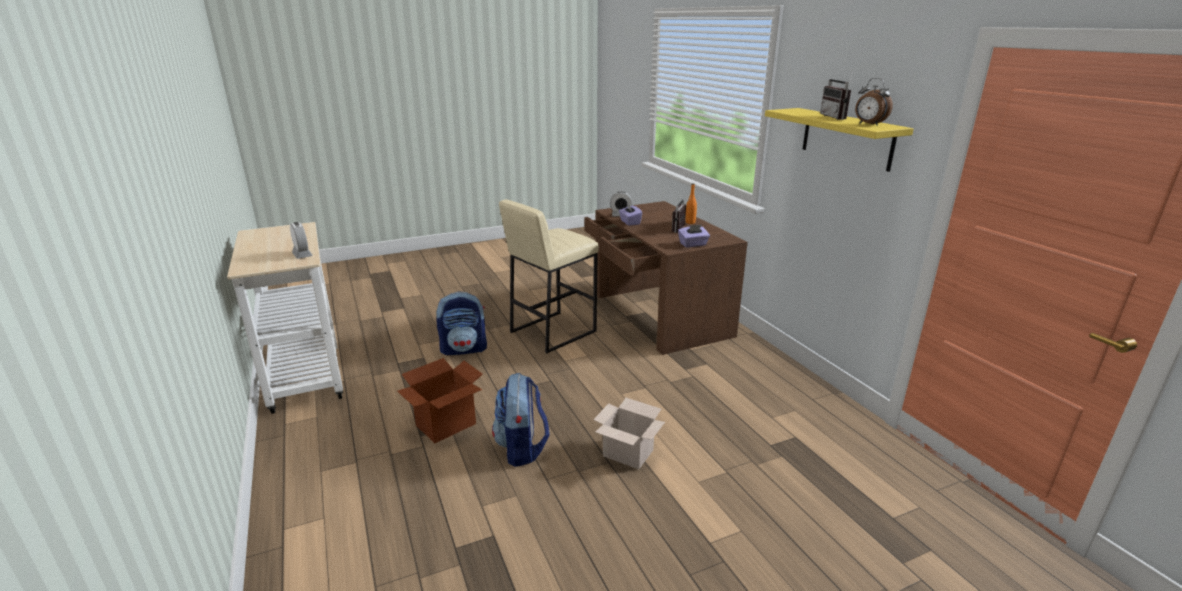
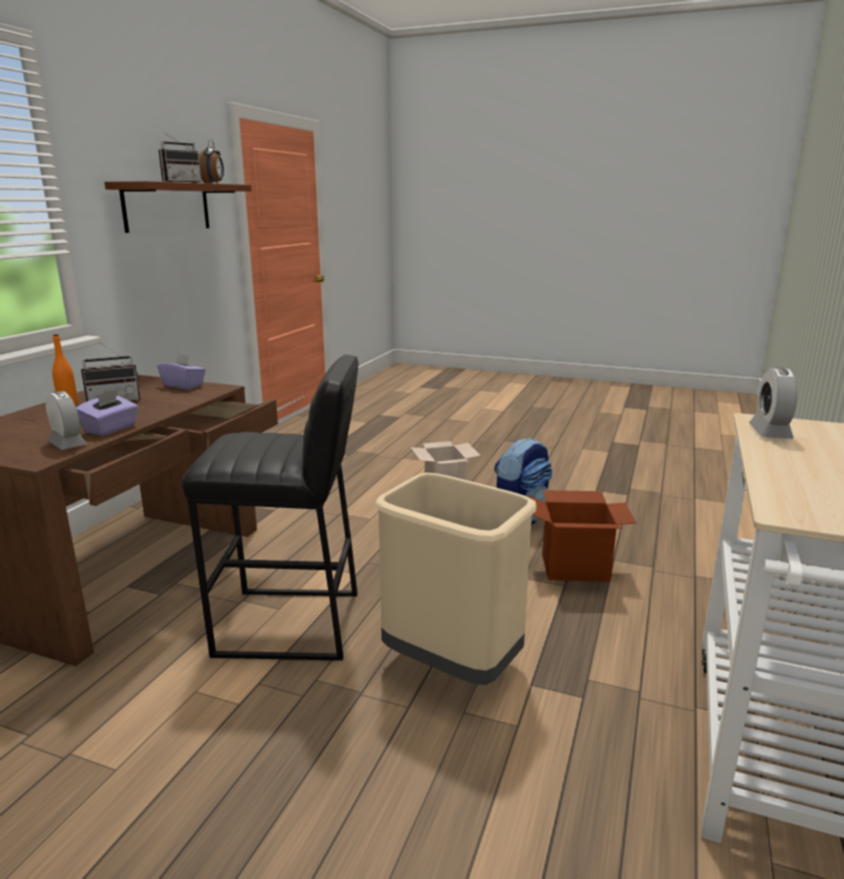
camera: 135 degrees left, 5 degrees down
(464, 349) = (451, 665): backpack -> beige trash can
(552, 332) = (291, 623): beige stool -> black stool
(847, 138) = (167, 207): yellow shelf -> brown shelf

